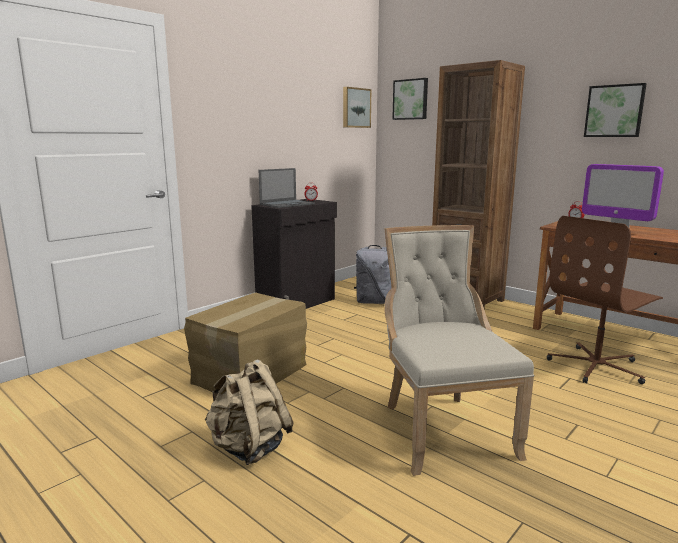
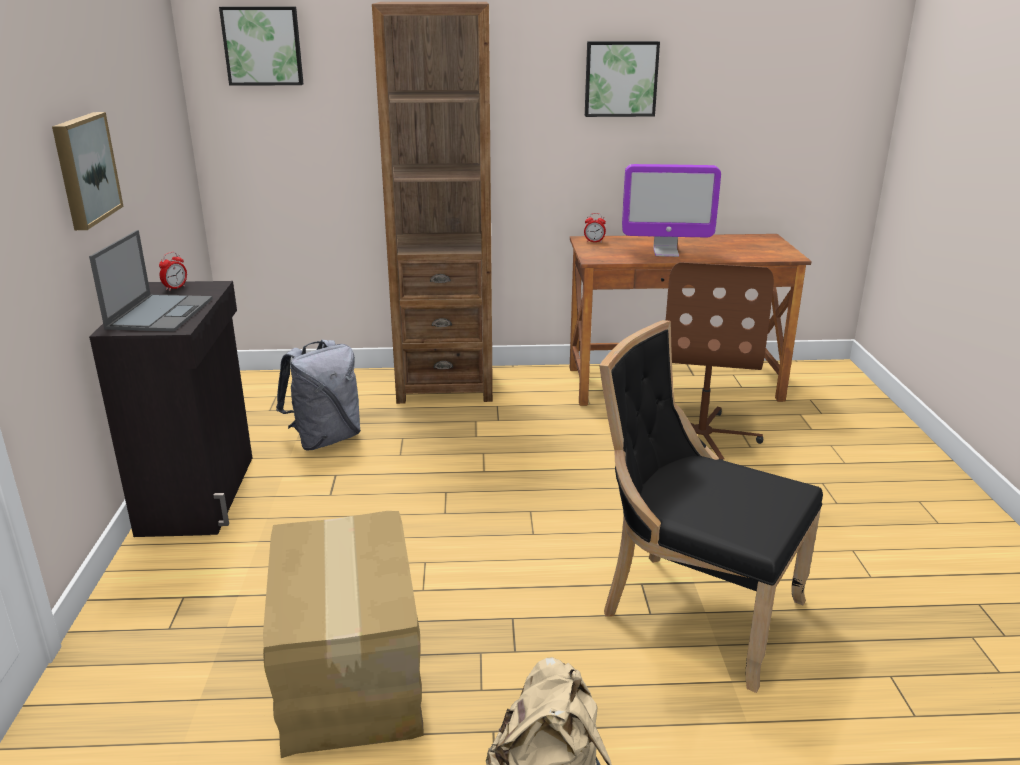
camera: 45 degrees left, 10 degrees up
(355, 108) = (161, 68): picture -> picture (84, 169)
(442, 428) = (693, 609): beige chair -> black chair

